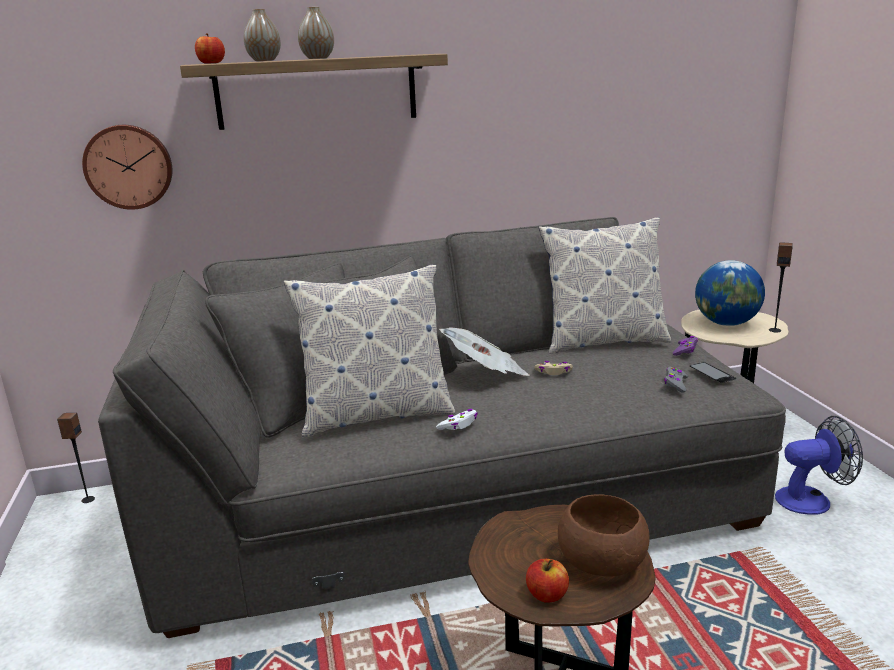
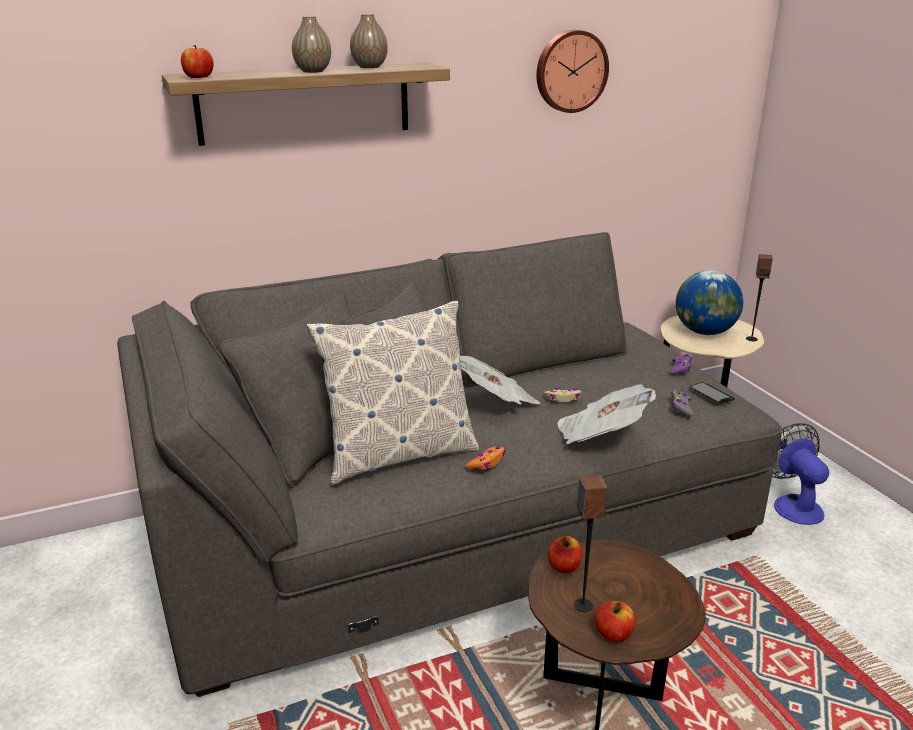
camera: 10 degrees left, 5 degrees up
(87, 499) = (55, 550): speaker -> speaker (582, 605)
(129, 166) = (98, 187): wall clock -> wall clock (570, 71)
(264, 60) = (254, 73): vase -> vase (369, 67)
(458, 425) = (487, 463): white game controller -> orange game controller
(515, 527) = (564, 567): none -> apple
(582, 405) = (601, 435): none -> newspaper
(603, 341) = (599, 360): pillow -> none
(603, 561) = (654, 596): brown bowl -> none
(811, 499) = (792, 504): fan -> fan turned 90 degrees counterclockwise

